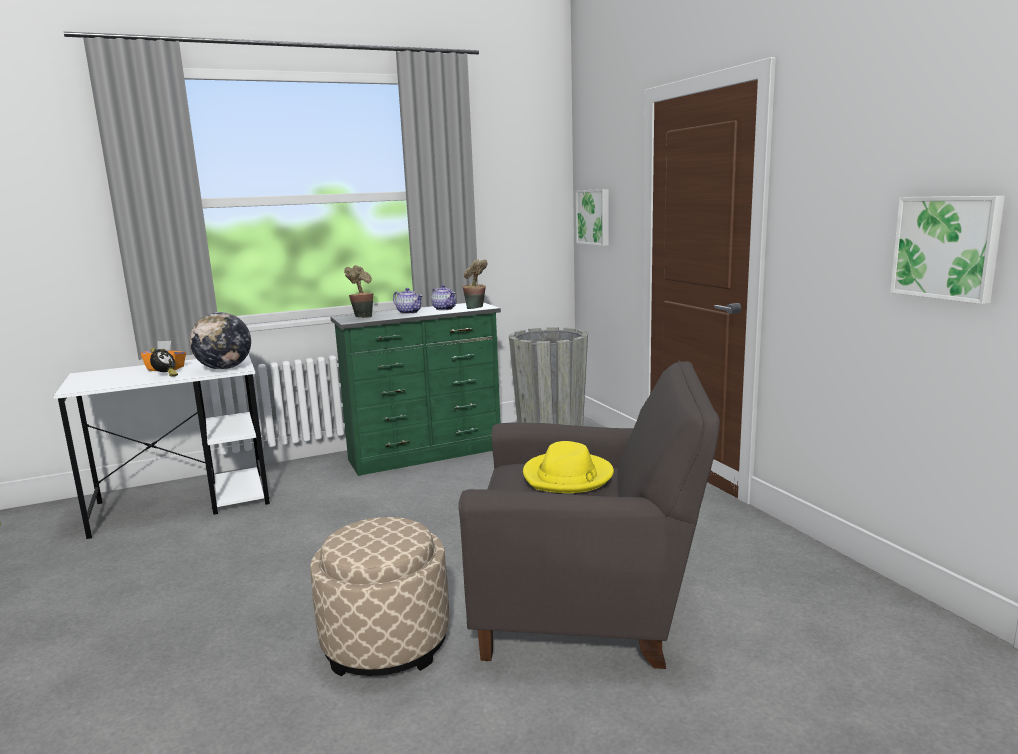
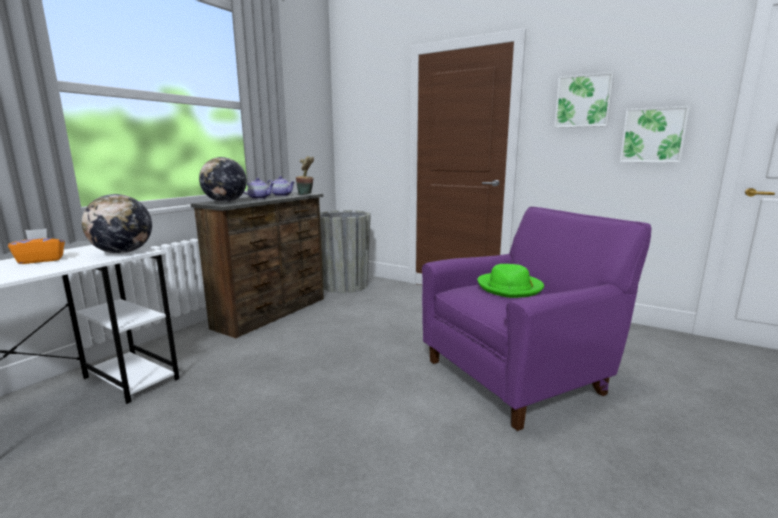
camera: 35 degrees left, 0 degrees up
(165, 376) = (58, 265): alarm clock -> none
(362, 317) = (225, 202): potted plant -> globe
(386, 642) = (441, 446): beige ottoman -> none
(427, 455) = (273, 312): green dresser -> brown dresser
(568, 477) = (510, 287): yellow hat -> green hat
(590, 605) = (519, 374): grey armchair -> purple armchair
(594, 217) = (357, 133): picture -> picture (583, 101)

